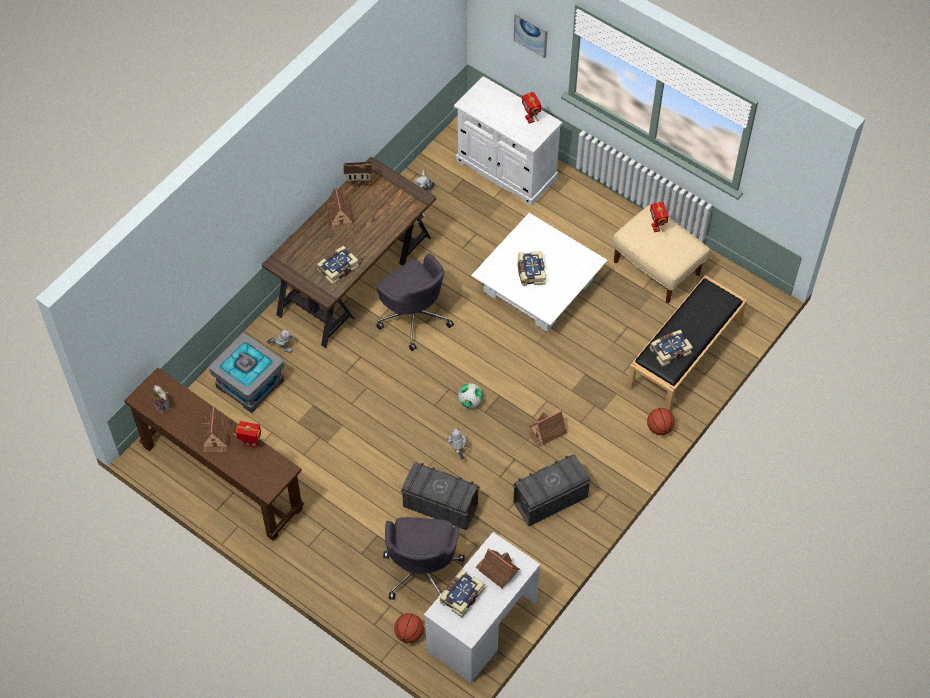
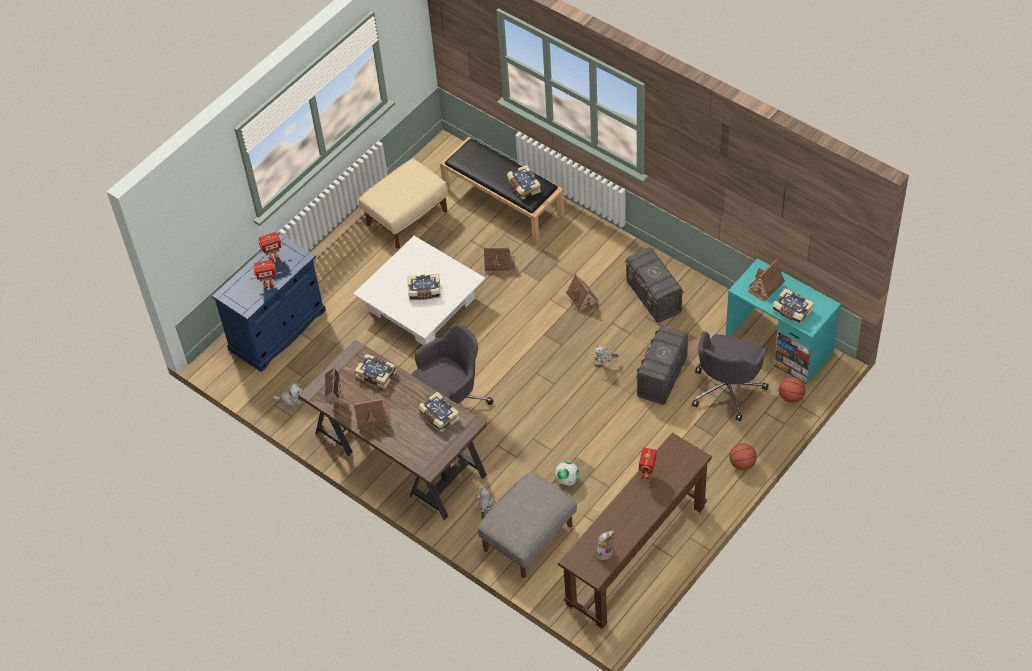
camera: 85 degrees left, 5 degrees down
(216, 436) = (638, 504): toy house -> toy house (499, 264)
(249, 384) = (528, 538): grey storage box -> grey ottoman
(391, 216) = (376, 374): none -> book
(422, 569) = (727, 389): grey office chair -> grey office chair turned 105 degrees clockwise
(470, 402) = (551, 356): football -> football (567, 480)
(482, 626) = (779, 345): white desk -> turquoise desk
(506, 169) = (277, 330): white cabinet -> blue cabinet
(531, 34) = (214, 212): picture -> none
(656, 227) = (389, 190): toy robot -> toy robot (268, 284)
(659, 428) = (579, 220): basketball -> basketball (742, 464)

